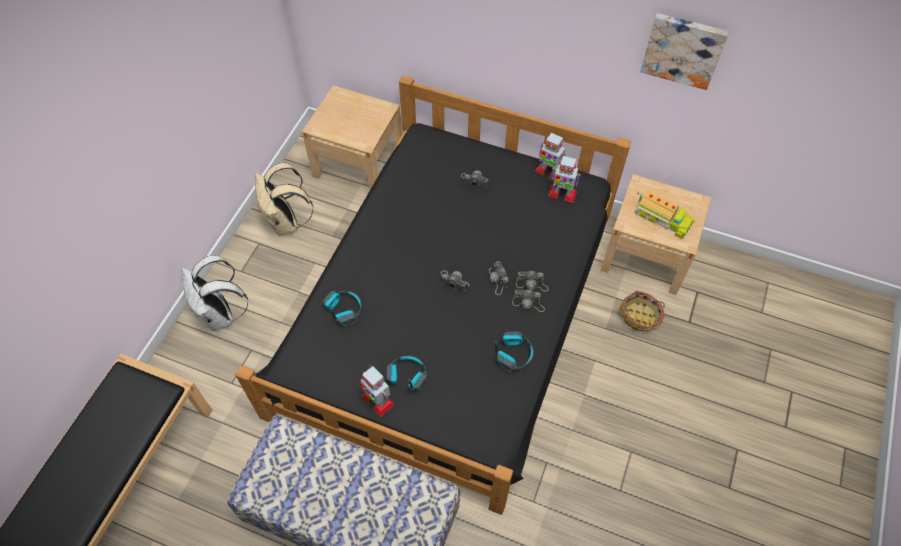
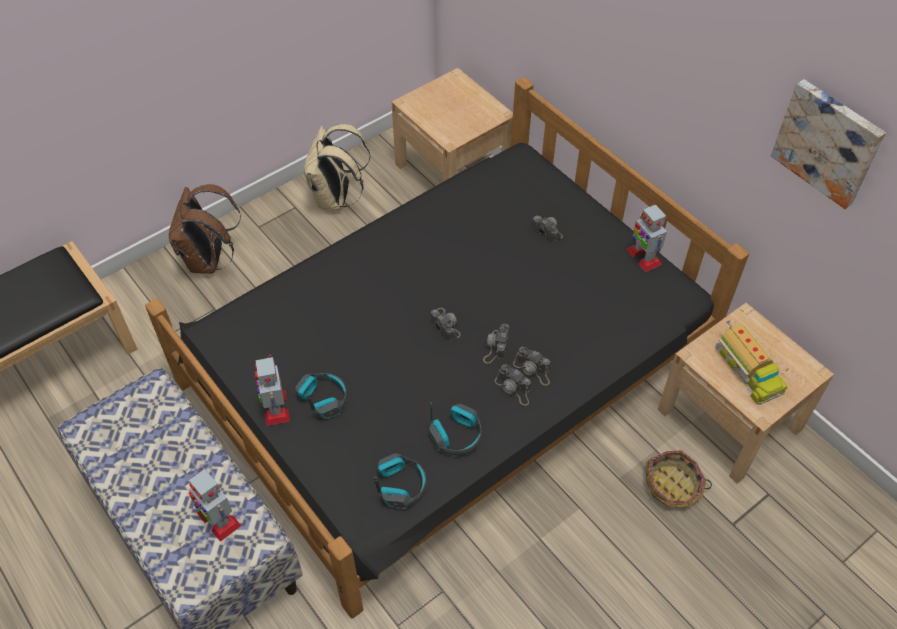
camera: 30 degrees right, 5 degrees down
(221, 315) = (209, 261): white backpack -> brown backpack
(344, 310) = (307, 299): headphones -> headphones (401, 485)
(562, 193) = (641, 287): toy robot -> toy robot (218, 519)

